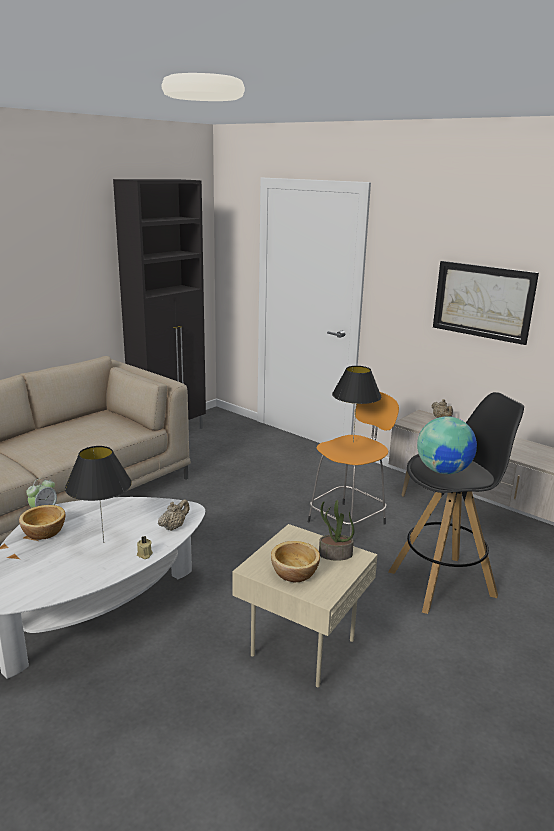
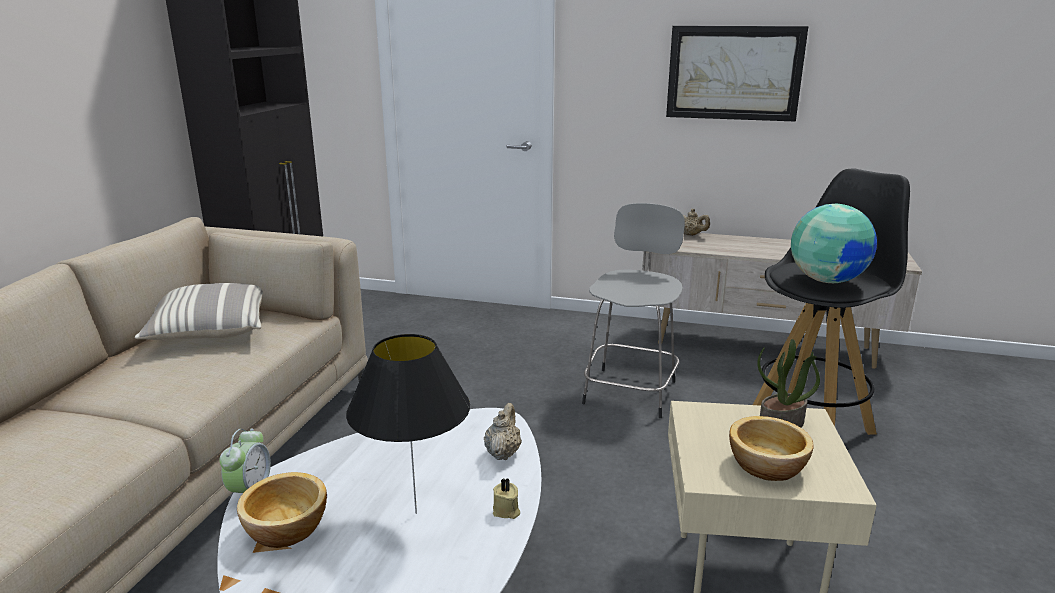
camera: 25 degrees left, 0 degrees up
(90, 424) = (209, 331): none -> pillow
(348, 522) = (631, 390): orange stool -> grey stool
(353, 442) = (628, 278): black table lamp -> none

